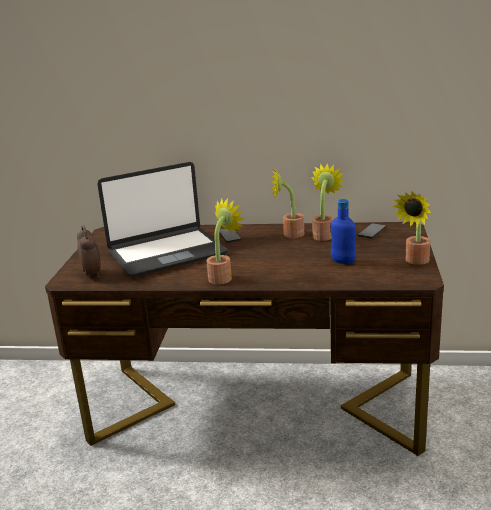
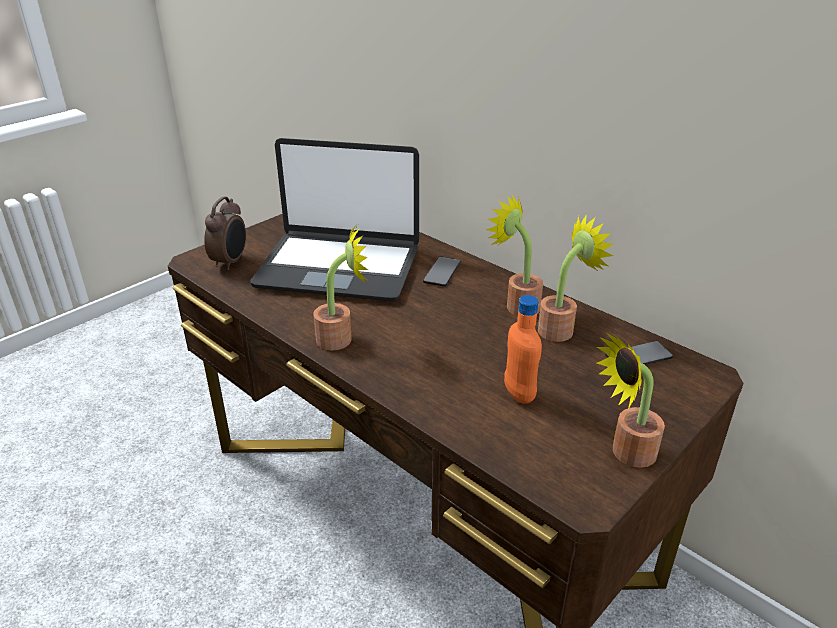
camera: 35 degrees right, 10 degrees up
(343, 261) = (519, 393): blue bottle -> orange bottle

